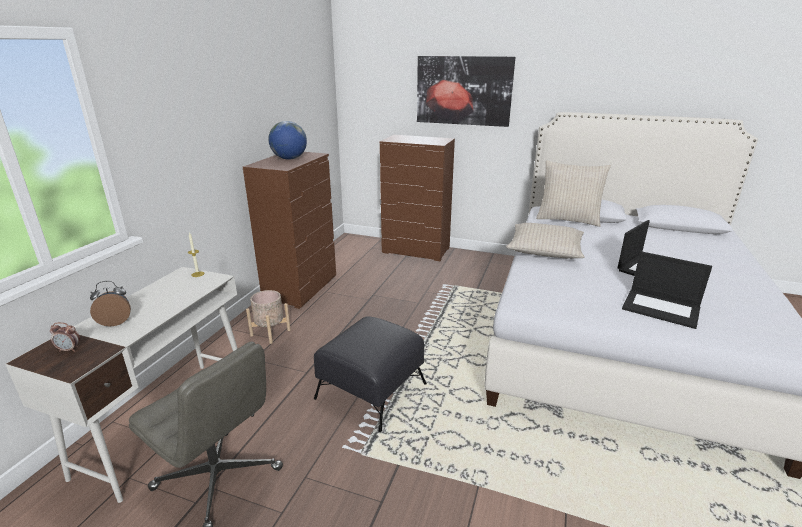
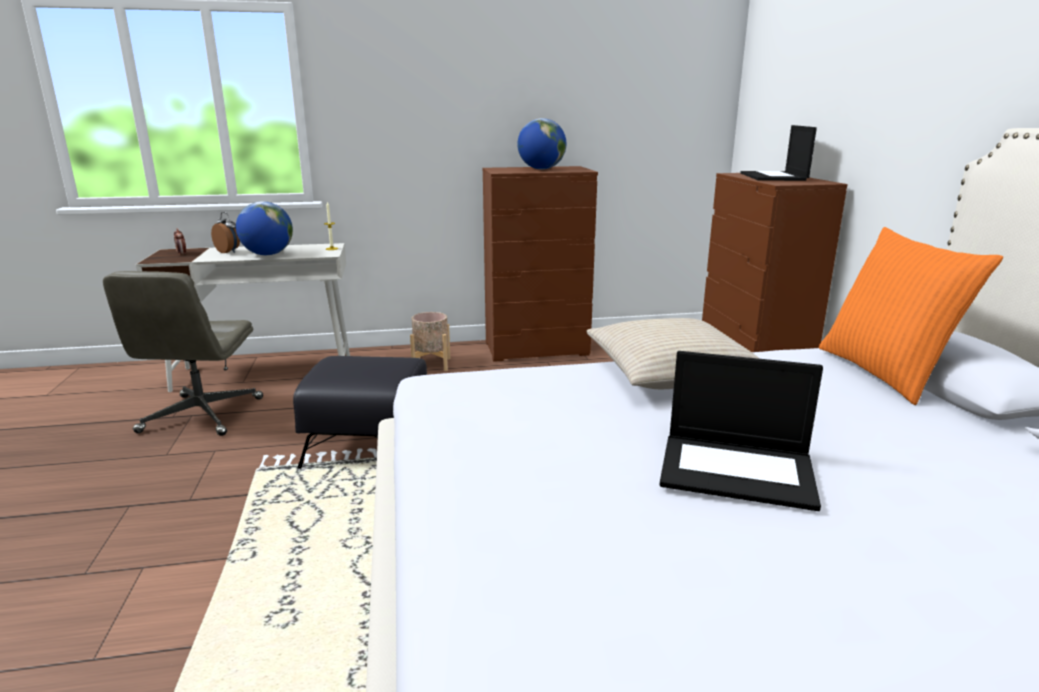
camera: 60 degrees right, 5 degrees down
(168, 303) = (268, 254): none -> globe
(463, 91) = (875, 89): picture -> none
(568, 219) = (885, 373): beige pillow -> orange pillow
(662, 308) = (531, 497): laptop -> laptop (774, 177)

